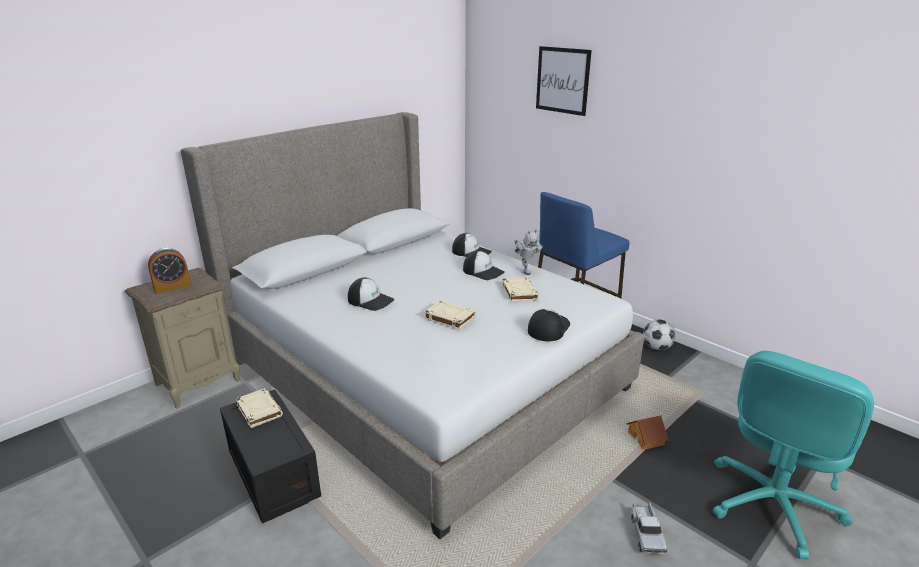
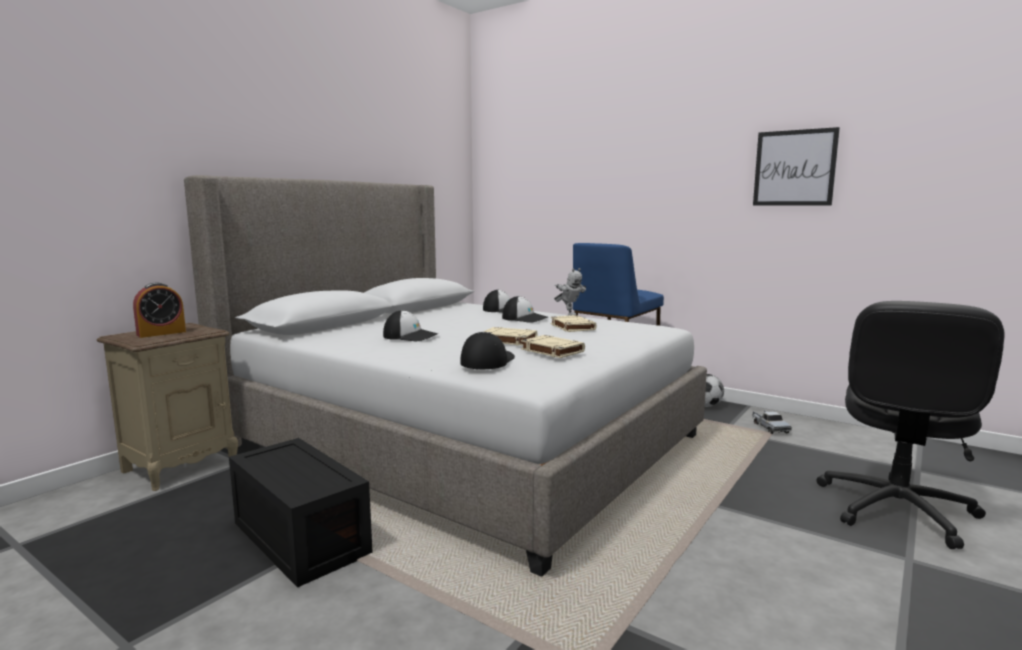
camera: 10 degrees left, 15 degrees down
(258, 410) = (282, 454): beige book -> beige book (551, 350)
(548, 328) = (620, 342): cap -> cap (487, 360)
(562, 80) = (577, 152): picture -> picture (794, 168)
(646, 438) = (734, 471): toy house -> none
(646, 533) = (780, 546): toy truck -> toy truck (769, 427)
(772, 504) = (895, 509): turquoise office chair -> black office chair

